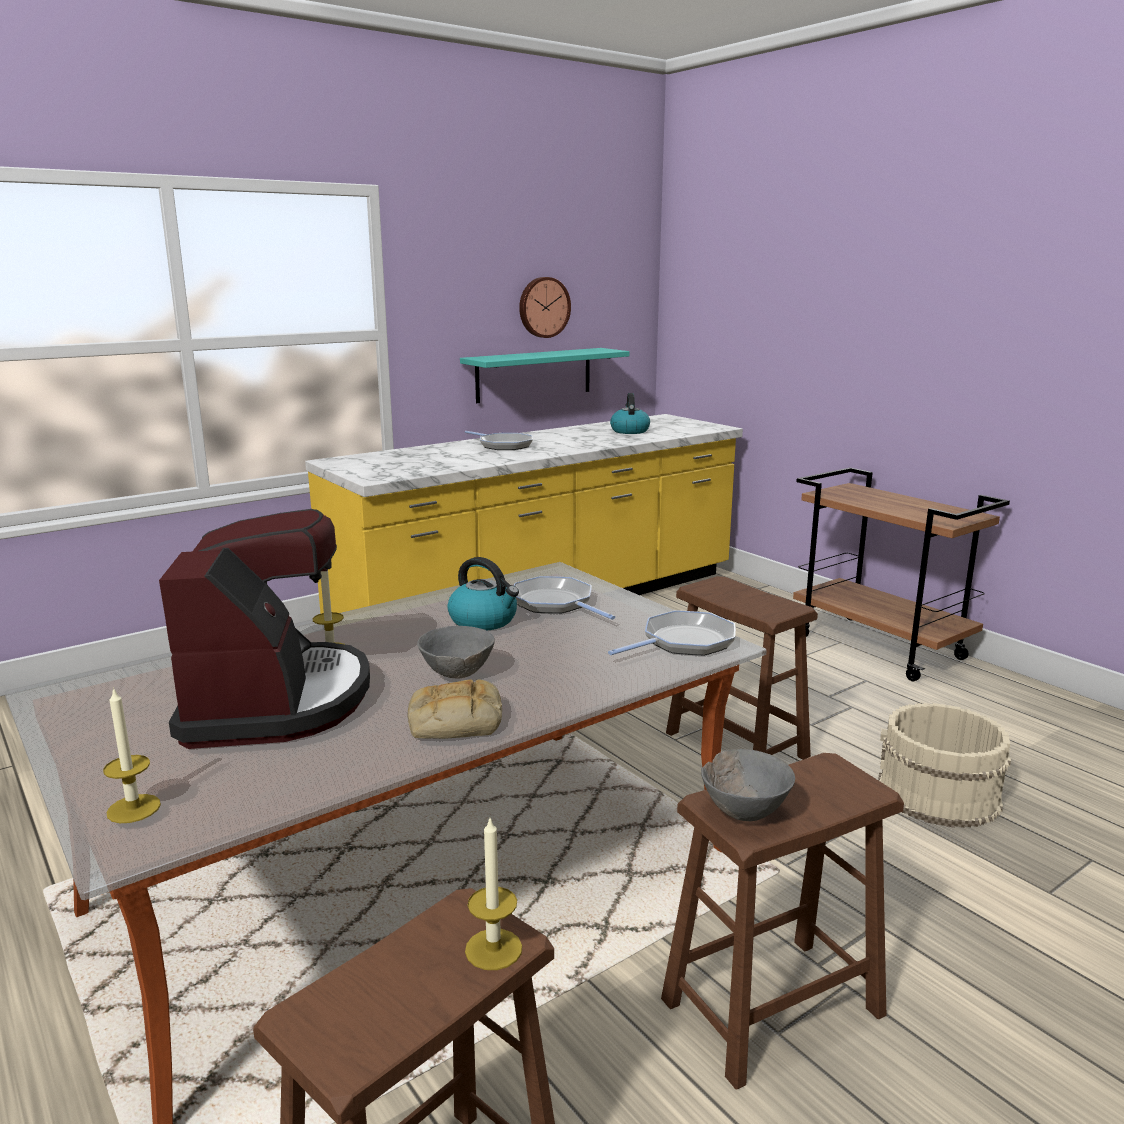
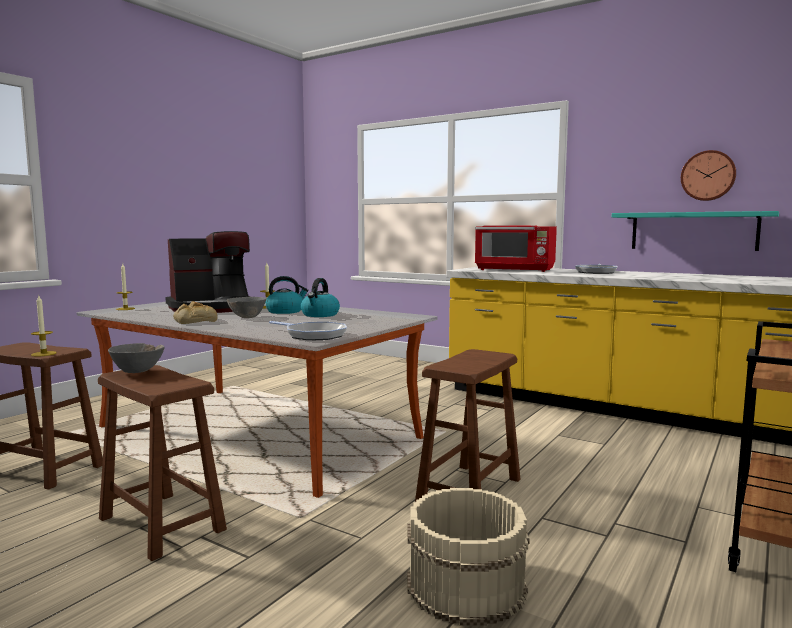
camera: 70 degrees right, 10 degrees down
(418, 461) = (516, 270): none -> red microwave
(555, 603) = (358, 319): frying pan -> none
(629, 431) = (727, 278): kettle -> kettle (285, 311)

